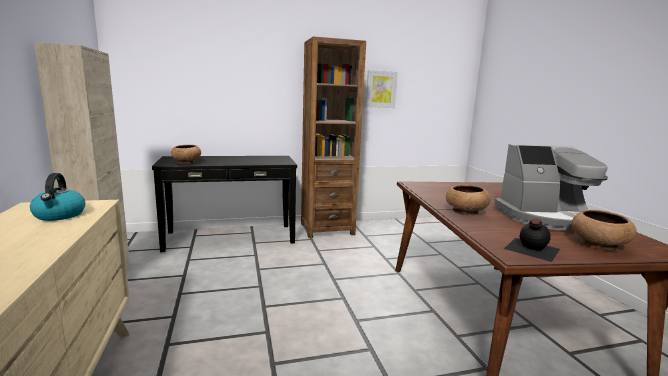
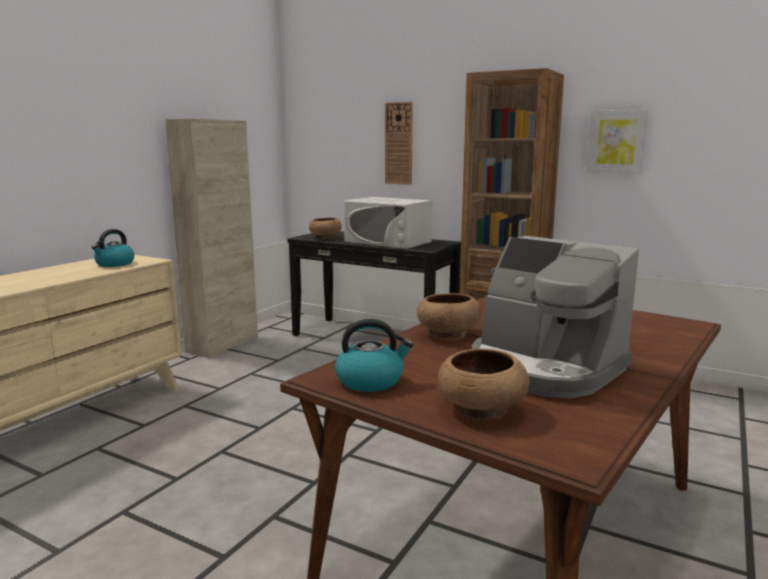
camera: 45 degrees right, 0 degrees up
(232, 84) = (399, 143): none -> wall clock
(244, 160) = (388, 241): none -> white microwave
(531, 248) = (371, 381): black bottle -> kettle

